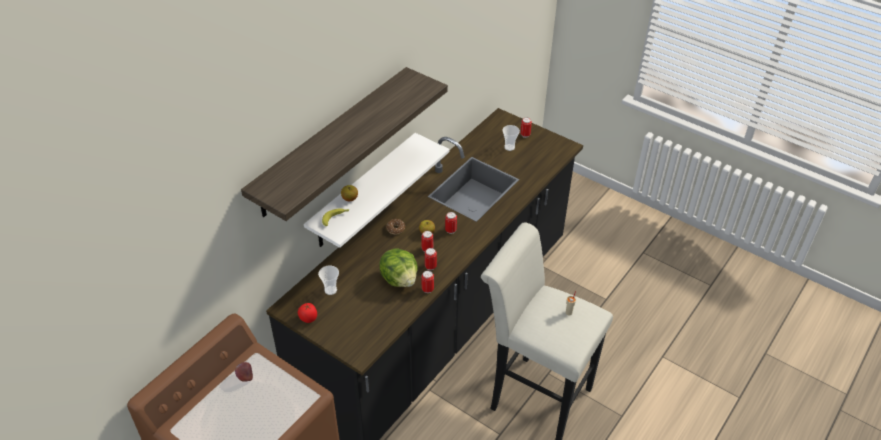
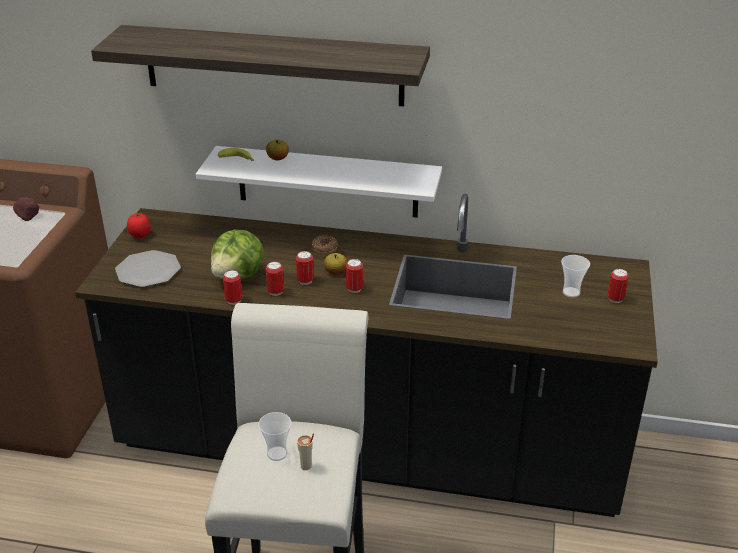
camera: 65 degrees right, 10 degrees down
(330, 290) = (192, 236): cup -> cup (277, 454)
(361, 325) = (148, 270): none -> plate

